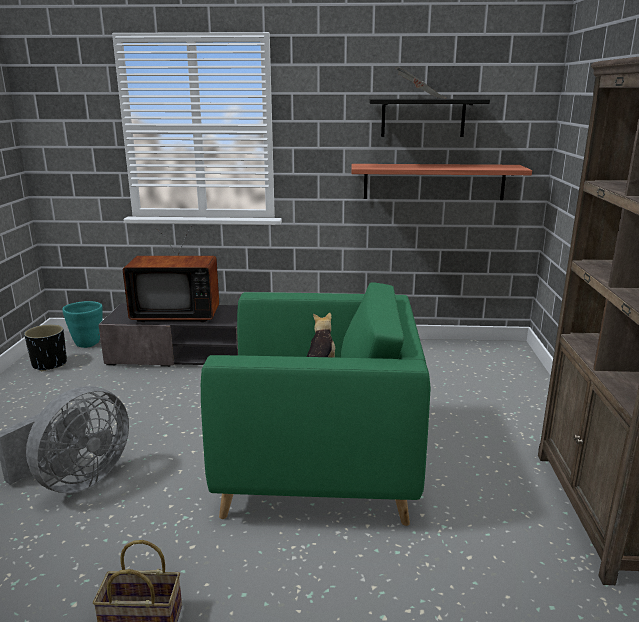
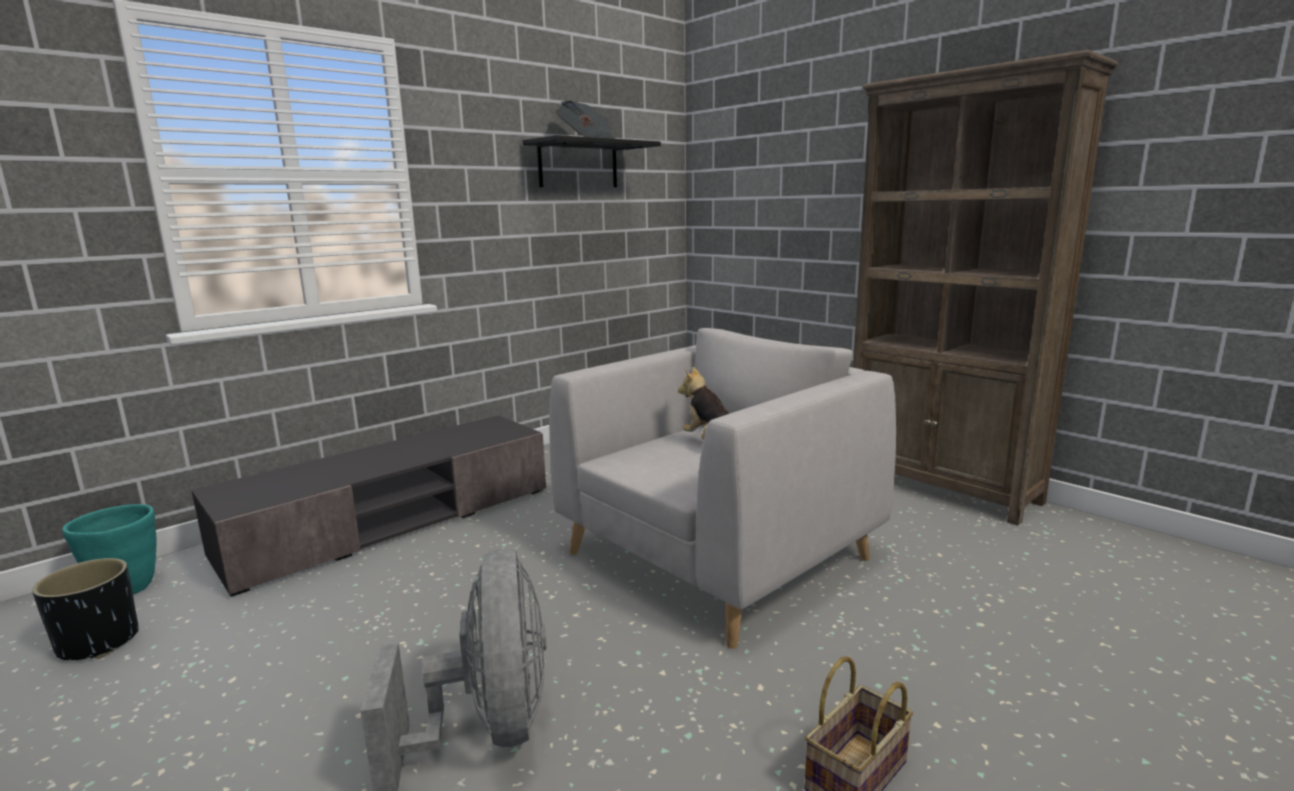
camera: 45 degrees left, 5 degrees down
(176, 315) = (332, 472): television -> none
(319, 462) = (717, 555): green armchair -> grey armchair
(434, 182) = (595, 239): shelf -> none

